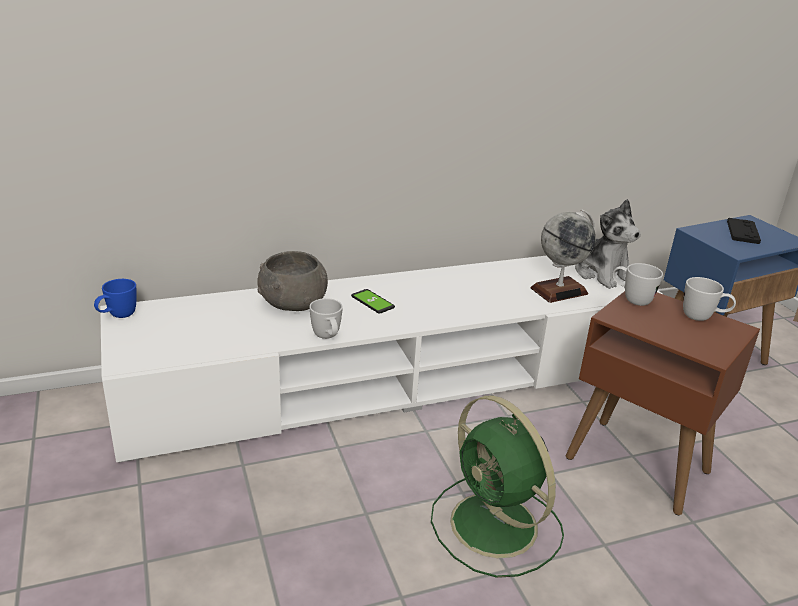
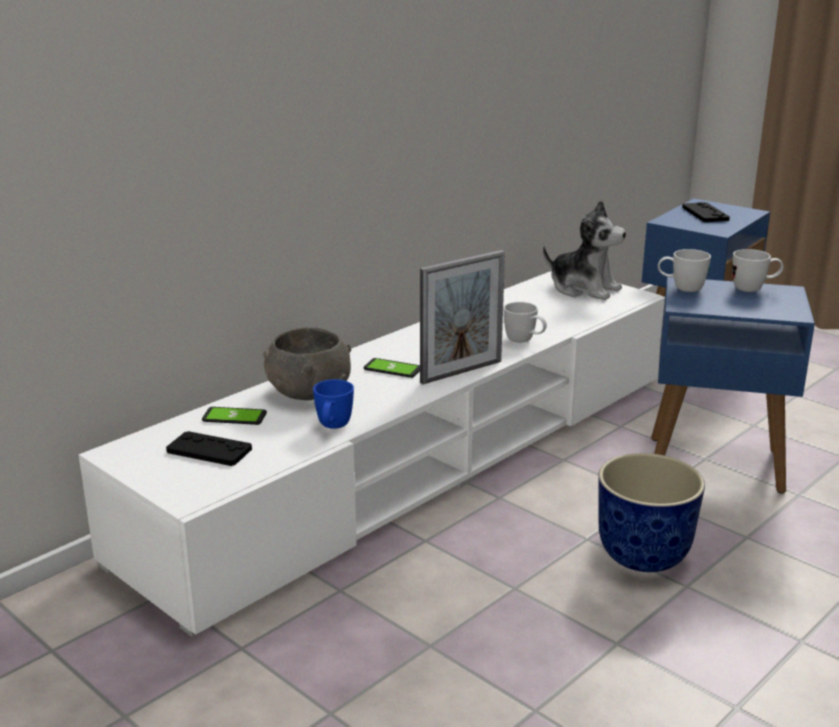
camera: 25 degrees left, 5 degrees down
(117, 316) = (117, 458): blue mug -> blue mug (333, 428)
(178, 329) = (209, 450): none -> black game controller
(223, 308) = (234, 417): none -> phone
(327, 337) = (386, 413): white mug -> white mug (524, 341)
(421, 319) = (461, 372): none -> picture frame
(496, 527) = (644, 556): green fan -> planter
(559, 291) = (562, 313): globe -> none
(635, 464) = (713, 464): brown side table -> blue side table

